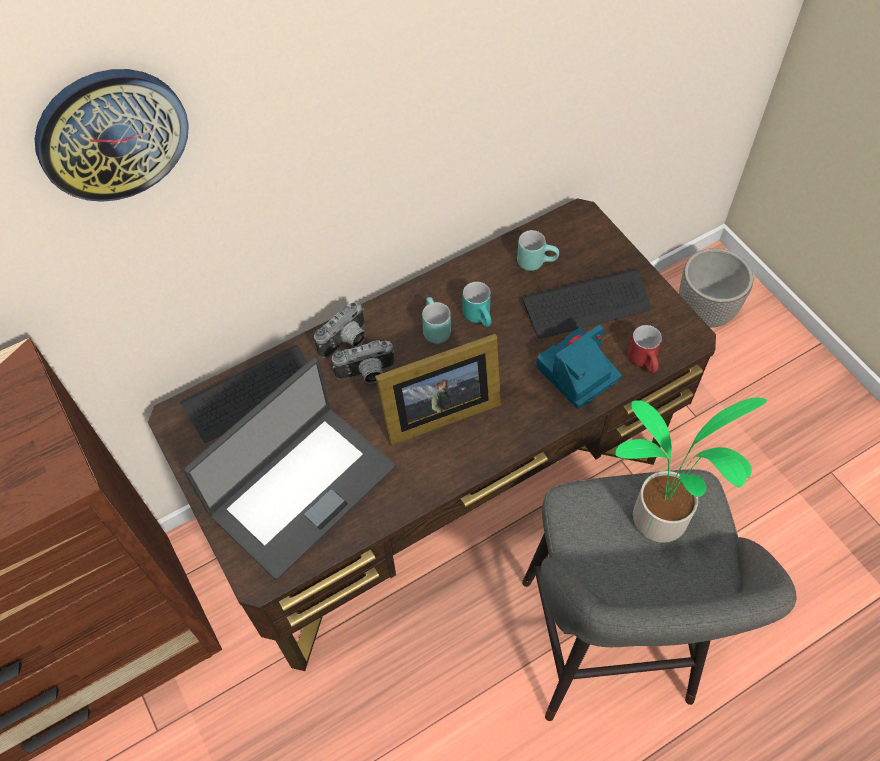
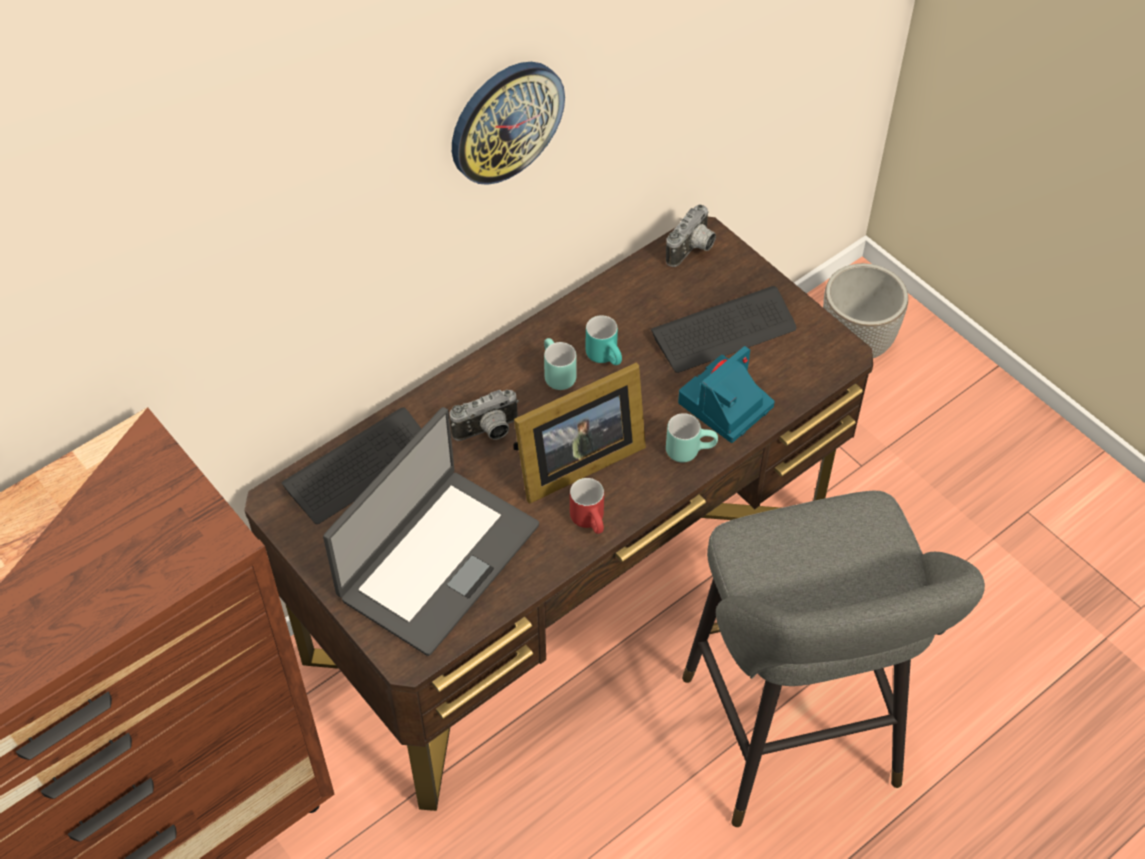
camera: 10 degrees left, 5 degrees down
(112, 134) = (246, 181): wall clock -> wall clock (505, 121)
(347, 342) = (458, 399): camera -> camera (693, 250)
(536, 261) = (660, 289): turquoise mug -> turquoise mug (690, 449)
(645, 362) = (799, 385): red mug -> red mug (592, 521)
(657, 522) = (835, 546): potted plant -> none

